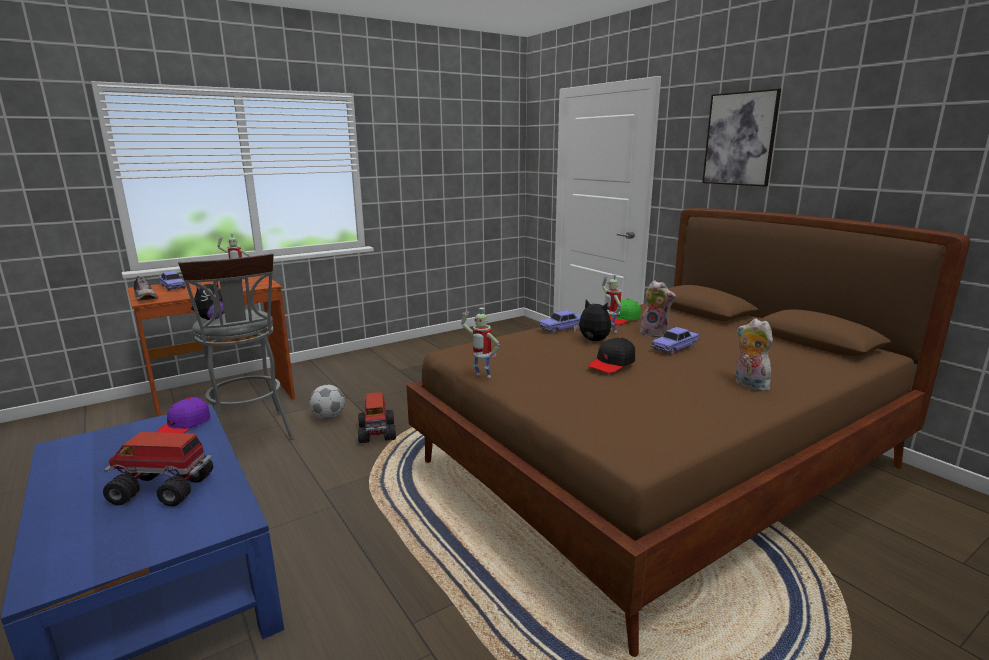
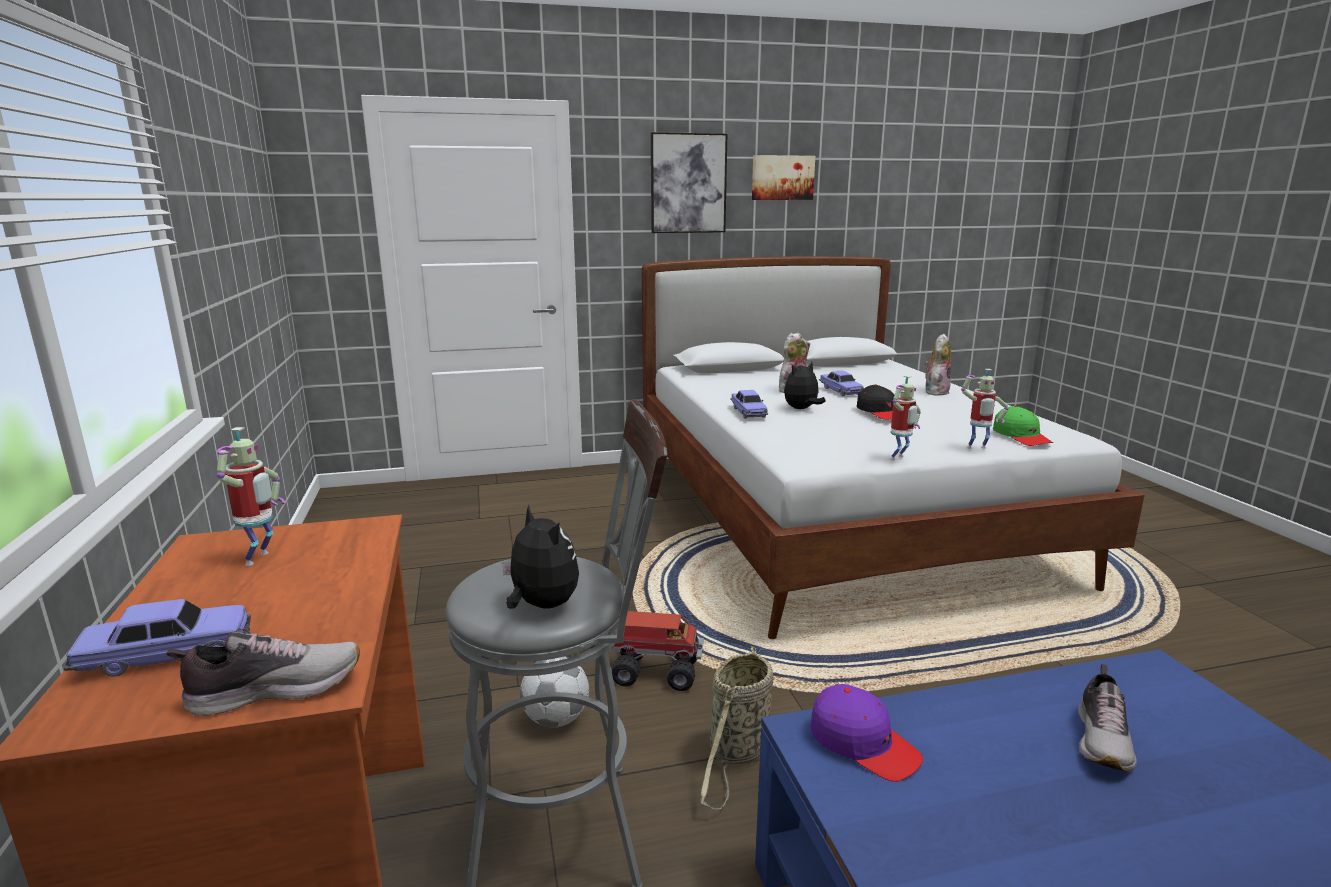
camera: 70 degrees left, 0 degrees up
(164, 489) = (1103, 740): toy truck -> shoe
(306, 466) = (737, 754): none -> basket
(610, 330) = (772, 399): toy robot -> toy robot (977, 448)
(622, 319) = (732, 391): green cap -> green cap (1021, 436)
(659, 467) = (834, 516): brown bed -> white bed
(748, 385) = (935, 392): plush toy -> plush toy turned 135 degrees clockwise
(838, 131) = (782, 178): none -> picture

